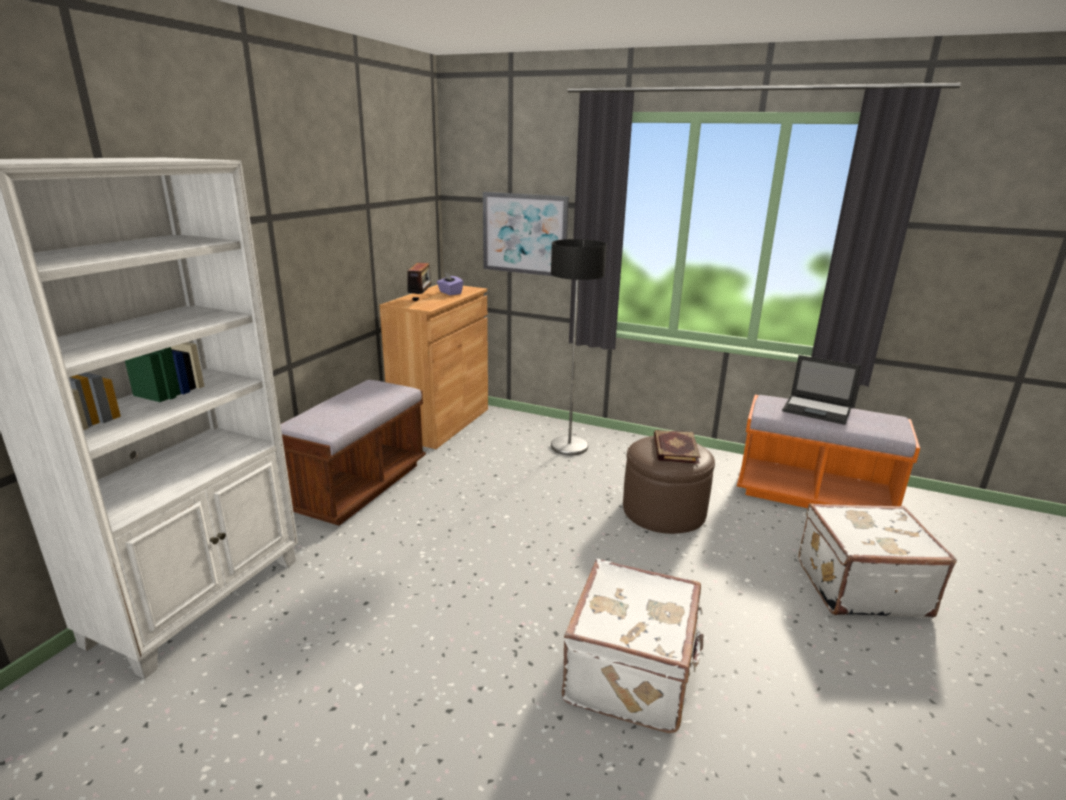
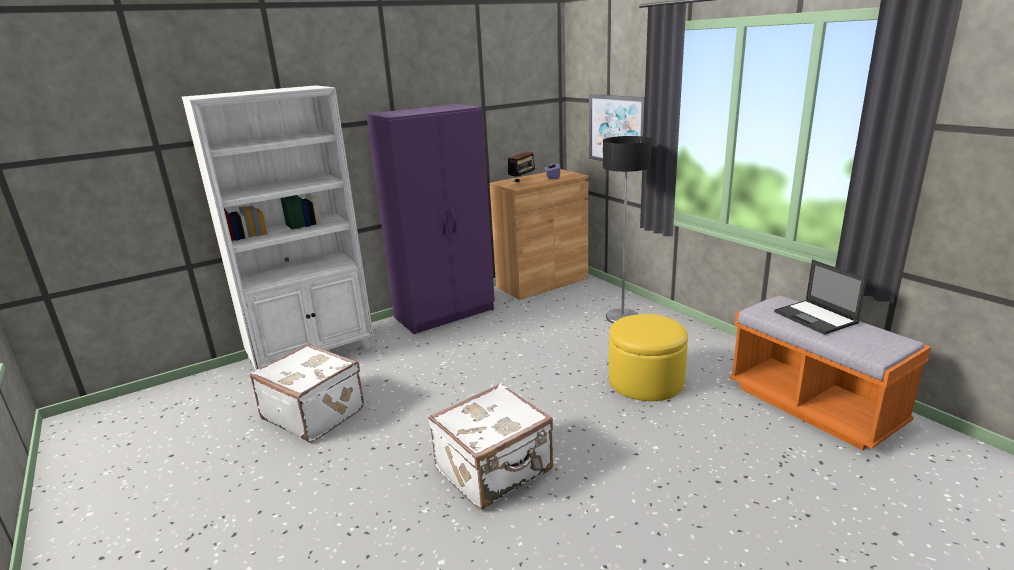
camera: 35 degrees right, 0 degrees up
(357, 486) = (446, 313): brown bench -> purple wardrobe
(664, 510) = (645, 381): brown ottoman -> yellow ottoman
(674, 449) = (651, 326): book -> none
(859, 586) = (757, 485): white suitcase -> white suitcase (314, 413)

